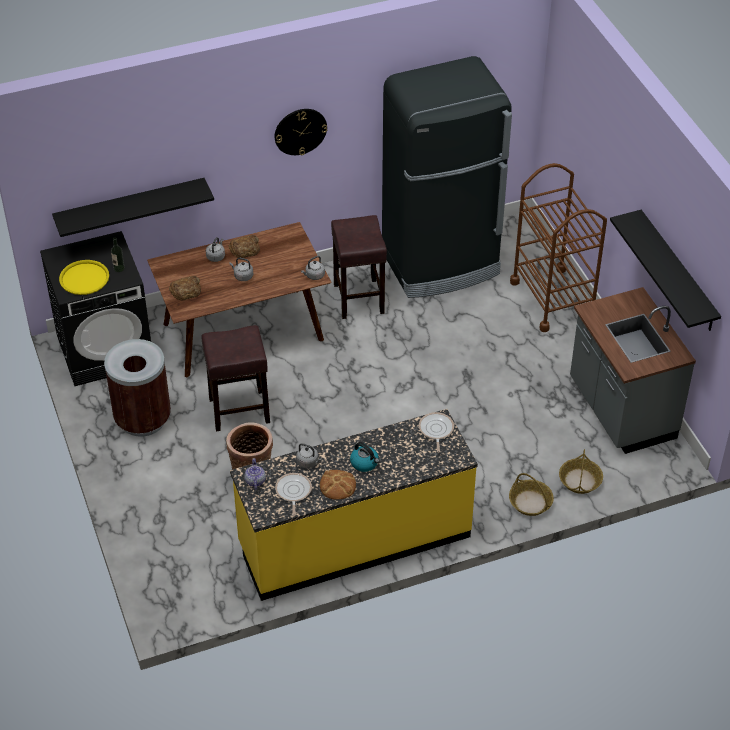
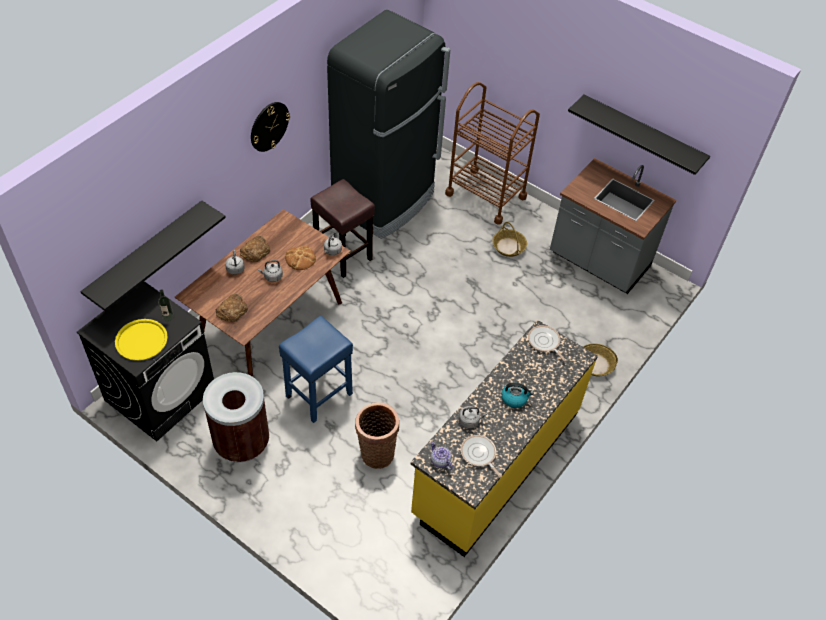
camera: 35 degrees left, 5 degrees up
(238, 411) = (318, 396): brown stool -> blue stool
(337, 485) = (509, 430): bread -> bread (300, 258)
(580, 481) = (615, 330): basket -> basket (509, 247)

